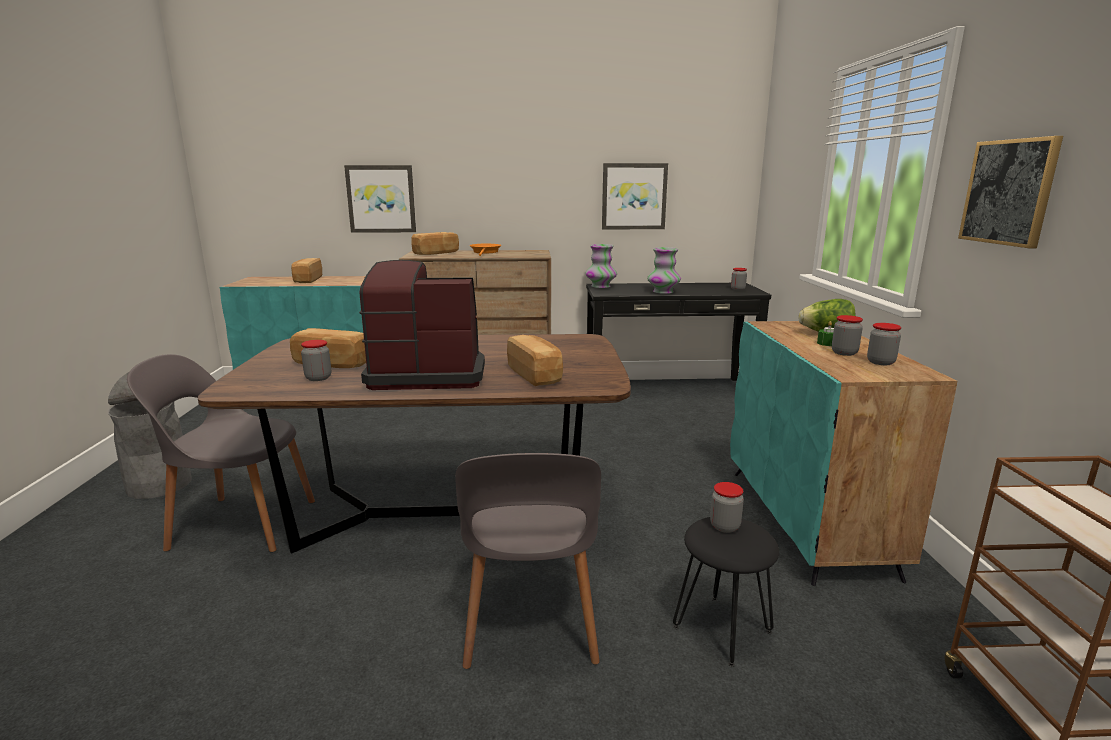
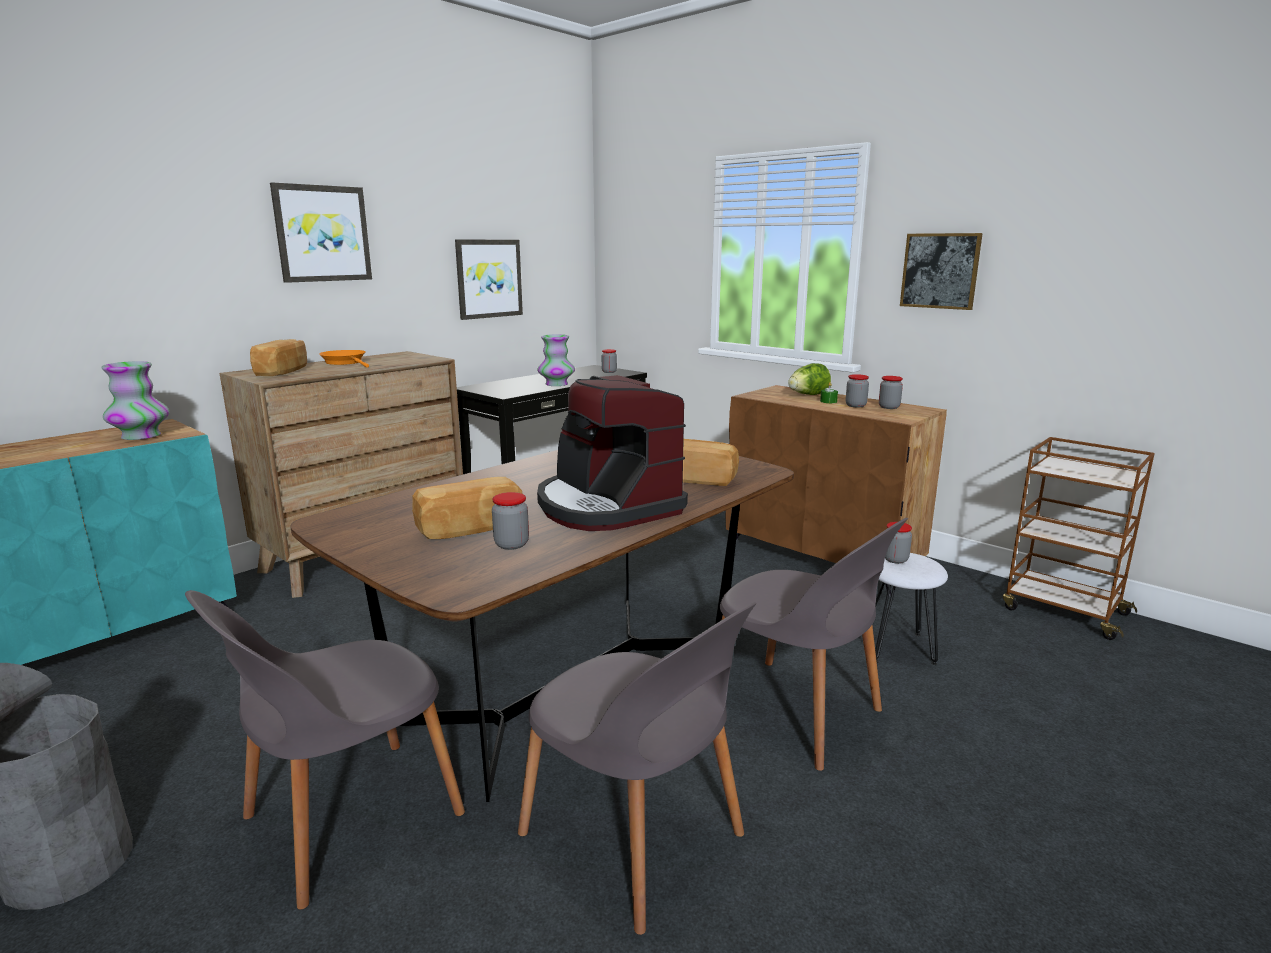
camera: 45 degrees left, 0 degrees up
(301, 621) = (635, 838): none -> grey chair
(307, 280) = (56, 445): bread -> none
(381, 199) = (154, 296): picture -> picture (322, 233)
(426, 374) = (607, 506): coffee machine -> coffee machine turned 75 degrees counterclockwise
(600, 286) = (479, 389): vase -> vase (141, 436)
(723, 630) = (898, 647): black stool -> white stool
(808, 521) = (823, 558): turquoise cabinet -> brown cabinet

